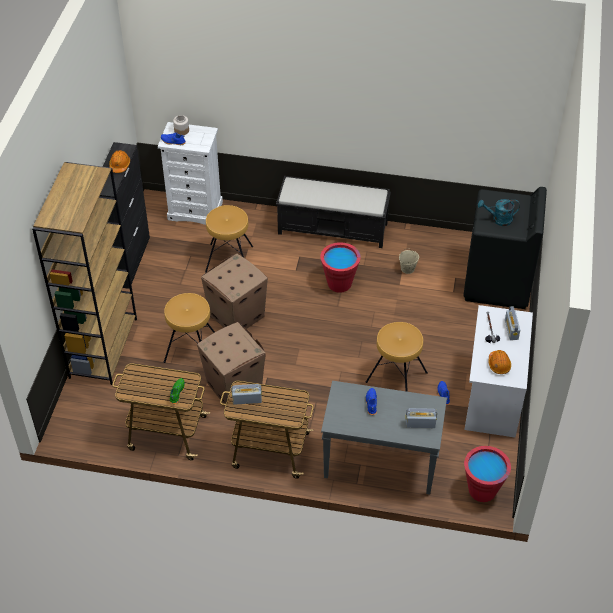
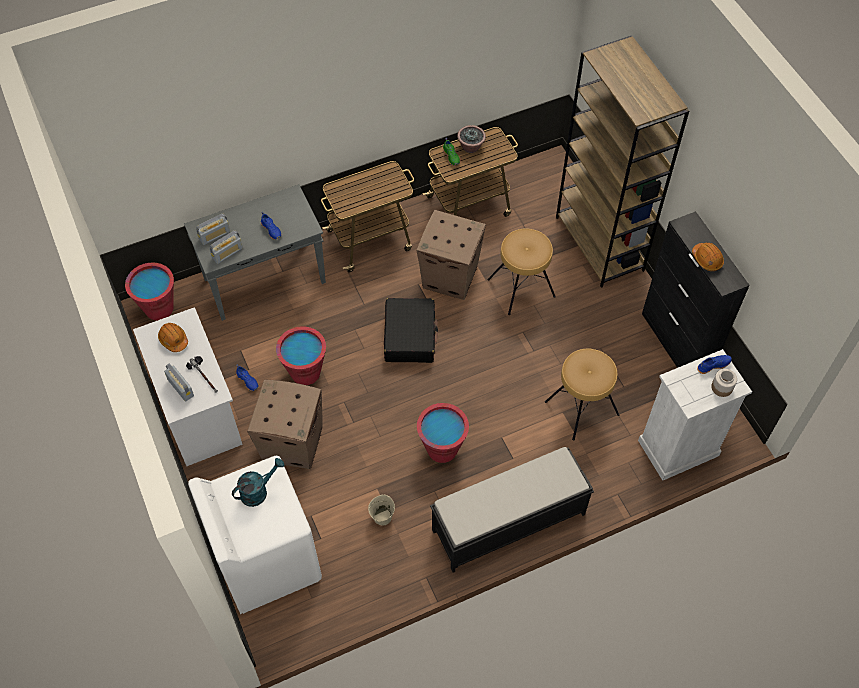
camera: 145 degrees right, 10 degrees up
(153, 393) = (471, 147): none -> potted plant
(236, 316) = (512, 346): cardboard box -> cardboard box (293, 443)
(247, 400) = (387, 183): radio -> radio (227, 253)
(301, 361) = (410, 336): none -> black suitcase
(396, 378) = (305, 372): brown stool -> red bucket
(497, 283) = (267, 560): black washing machine -> white washing machine

